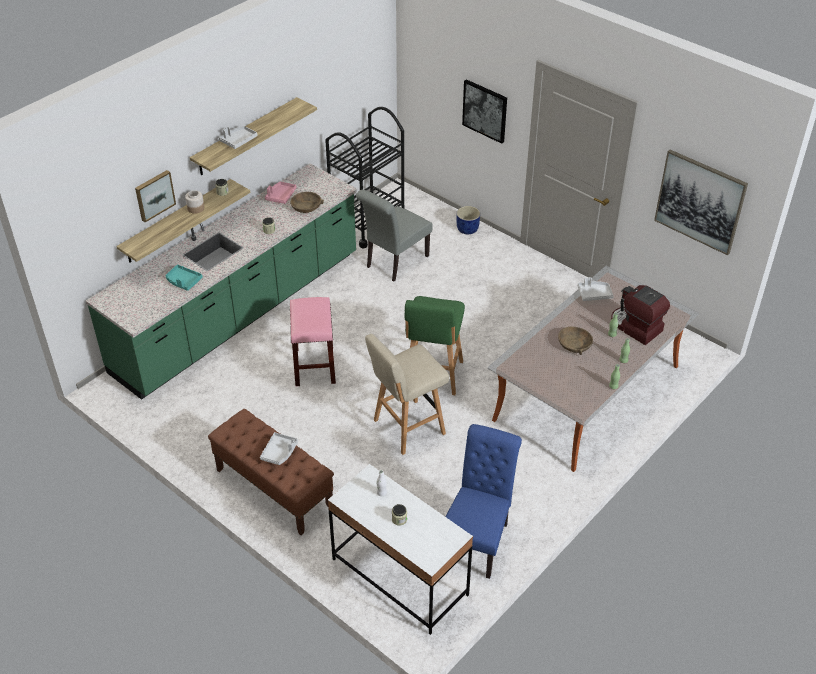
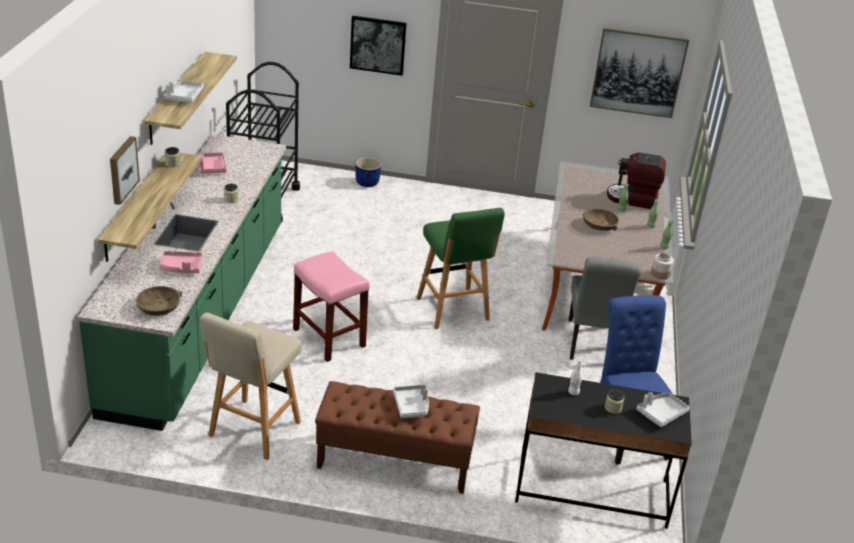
camera: 35 degrees left, 10 degrees down
(183, 281) = (182, 267): turquoise tray -> pink tray
(195, 208) = (157, 184): jar -> jar (660, 274)
(306, 206) = (249, 170): brown bowl -> brown bowl (159, 307)
(394, 263) = (323, 227): grey chair -> grey chair (592, 345)
(399, 577) = (591, 491): white desk -> black desk
(407, 428) = (472, 361): beige stool -> beige stool (253, 431)
(594, 294) = (574, 183): grey tray -> grey tray (661, 413)

